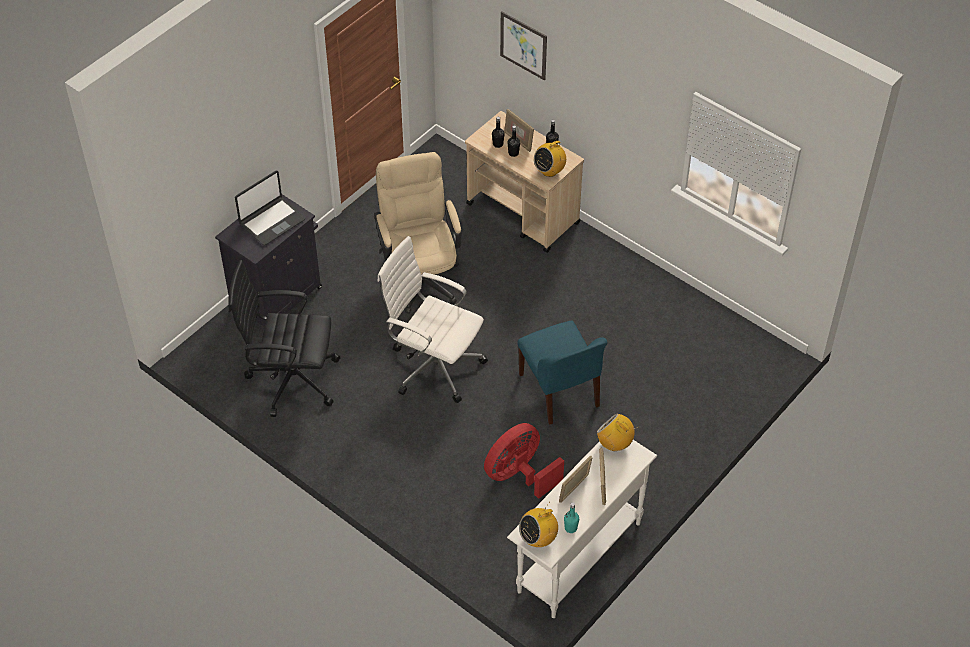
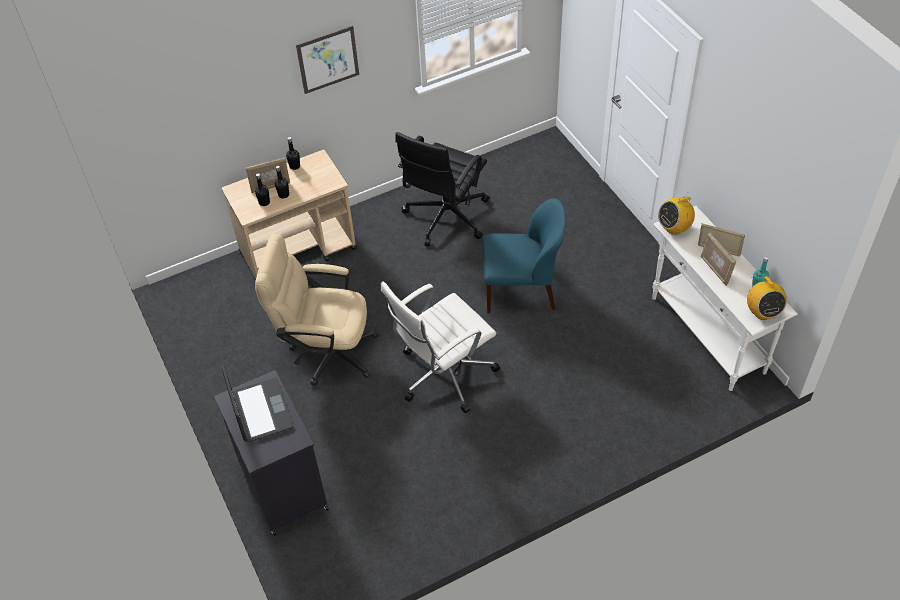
camera: 65 degrees left, 0 degrees up
(291, 379) = (400, 503): black office chair -> black office chair (445, 218)
(519, 475) = (602, 349): red fan -> none
(523, 45) = (223, 97): picture -> picture (328, 59)
(549, 171) = (323, 176): radio -> none

